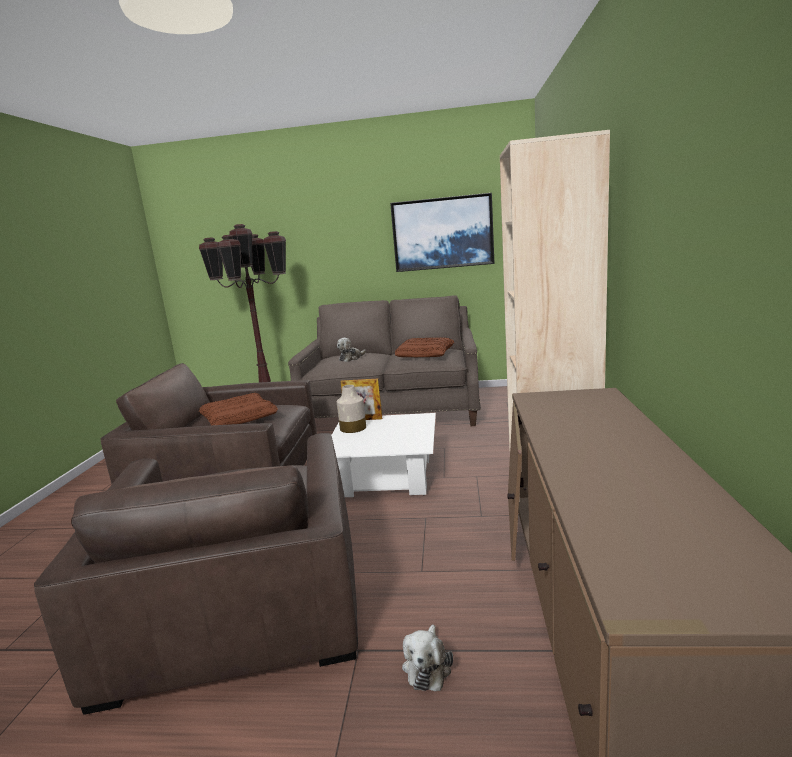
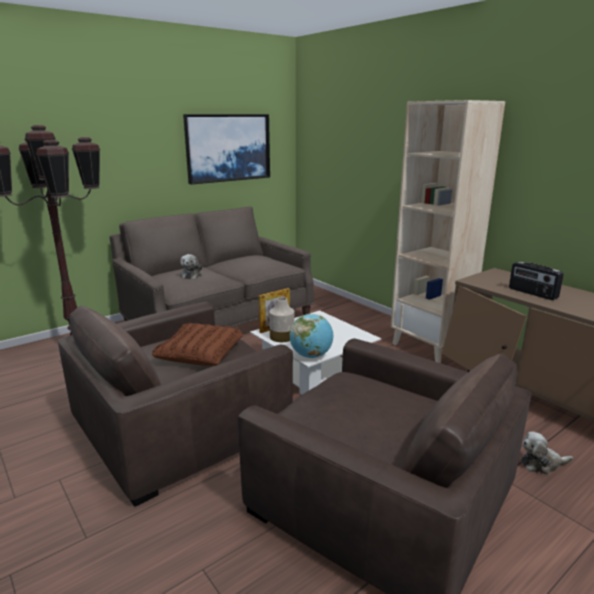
camera: 45 degrees left, 5 degrees up
(339, 449) = (311, 355): none -> globe
(425, 355) = (258, 263): brown pillow -> none
(427, 666) = (541, 464): plush toy -> plush toy turned 120 degrees clockwise
(565, 425) = (532, 293): none -> radio

